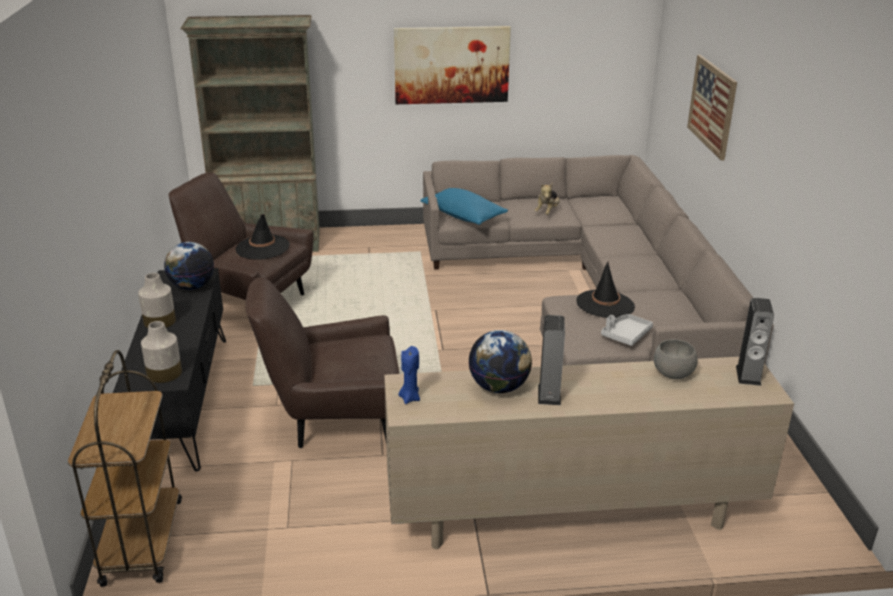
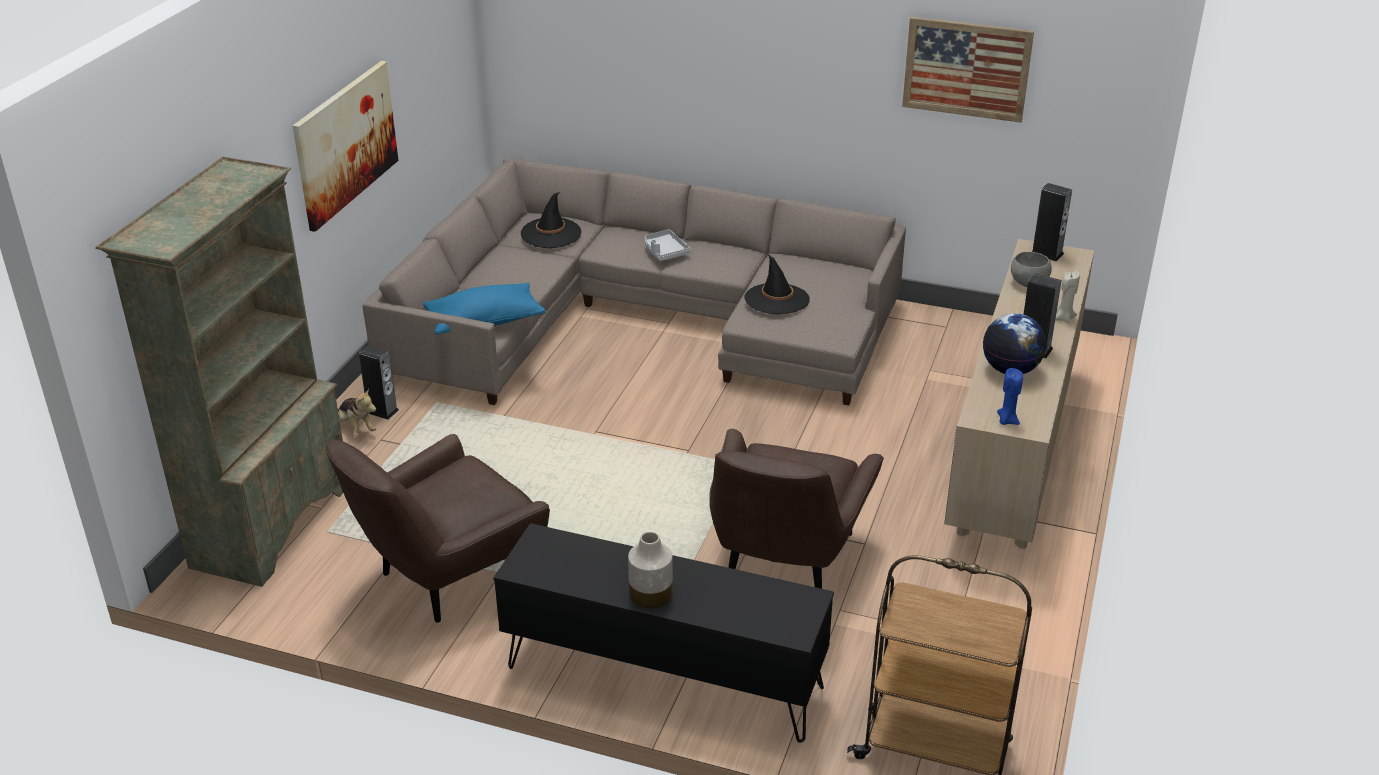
camera: 65 degrees left, 5 degrees up
(164, 373) = (786, 605): beige vase -> none
(192, 286) = (570, 553): globe -> none
(262, 248) = (461, 486): black hat -> black hat (551, 233)
(397, 239) = (382, 411): none -> speaker
(547, 212) = (528, 266): plush toy -> plush toy (355, 428)
(626, 335) = (842, 308): grey tray -> grey tray (665, 251)
(626, 403) = (1063, 318): none -> beige candle
(712, 106) = (677, 58): picture -> picture (966, 69)

